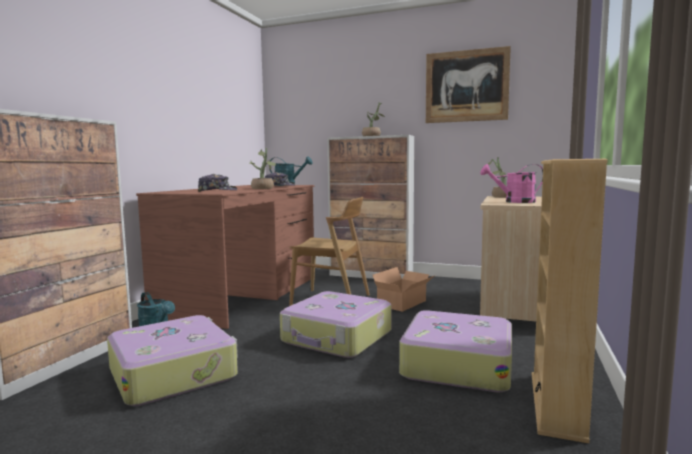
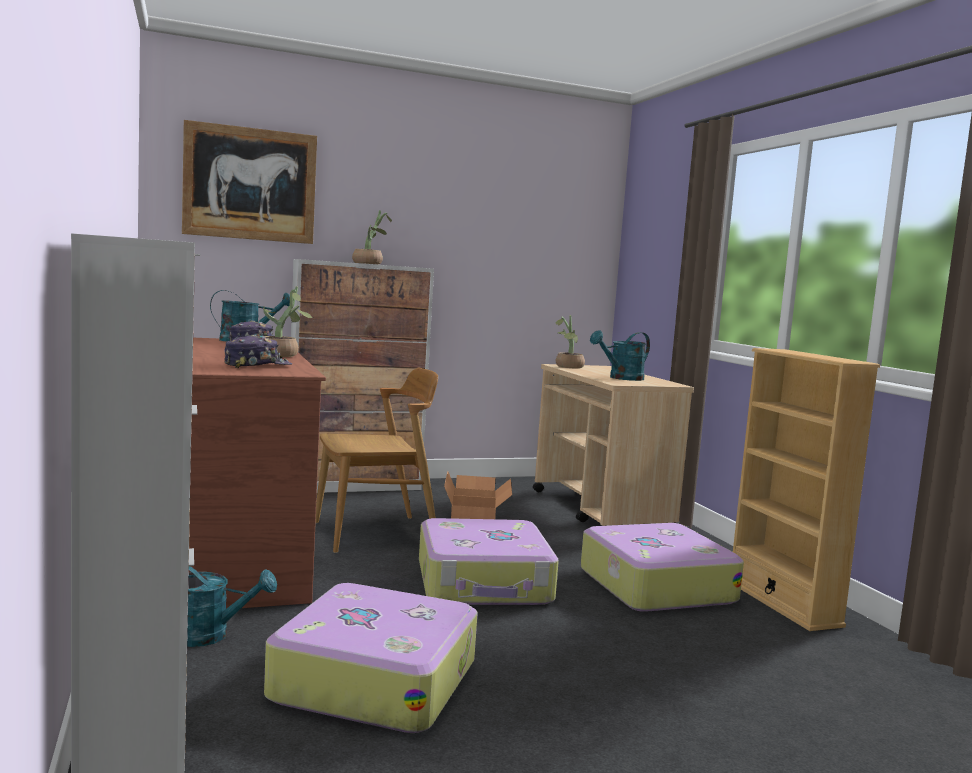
camera: 40 degrees left, 0 degrees up
(466, 86) = (497, 205): picture -> picture (250, 184)
(514, 202) = (621, 378): pink watering can -> turquoise watering can

